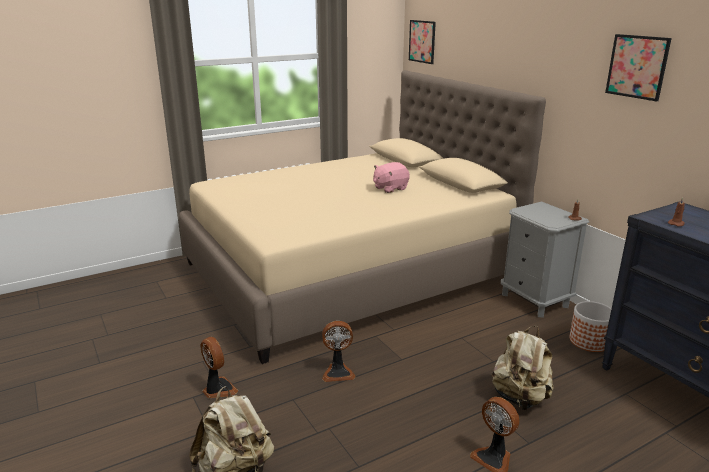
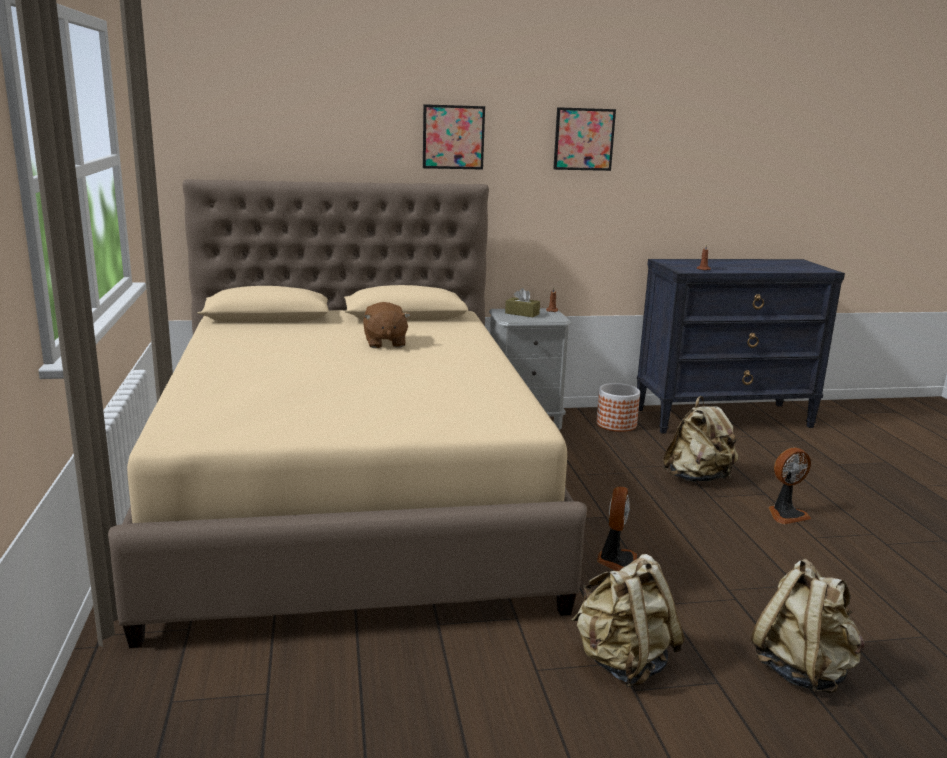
camera: 70 degrees left, 5 degrees down
(218, 389) = (623, 663): fan -> beige backpack
(390, 188) = (384, 343): pink plush toy -> brown plush toy
(422, 41) = (208, 130): picture -> picture (453, 137)
(545, 211) = (522, 313): none -> brown tissue box

